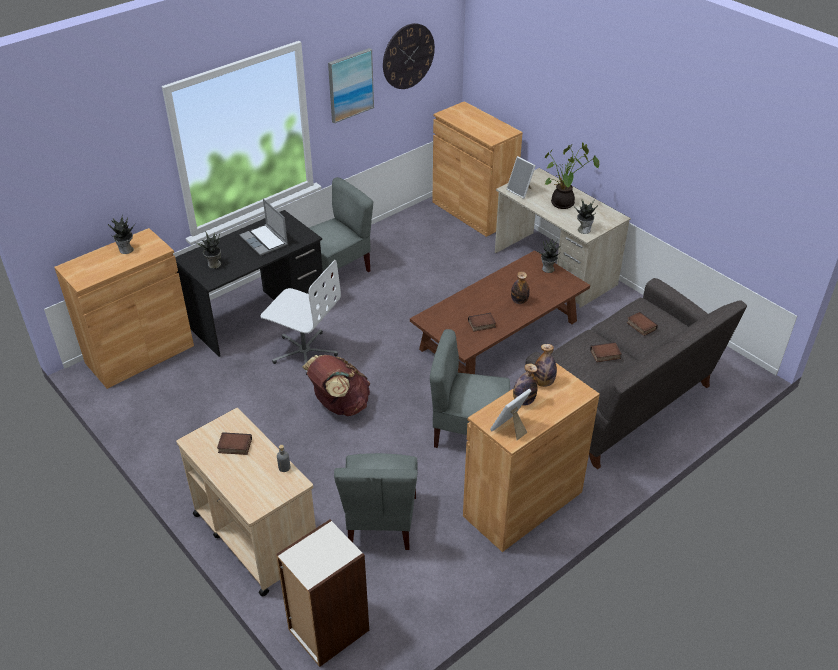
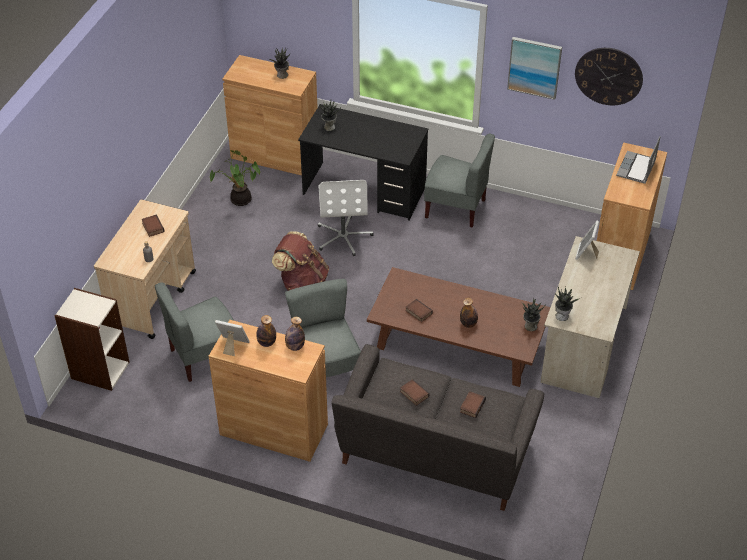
camera: 60 degrees right, 5 degrees up
(265, 241) = (378, 138): laptop -> laptop (636, 169)
(563, 204) = (591, 288): potted plant -> potted plant (239, 200)

